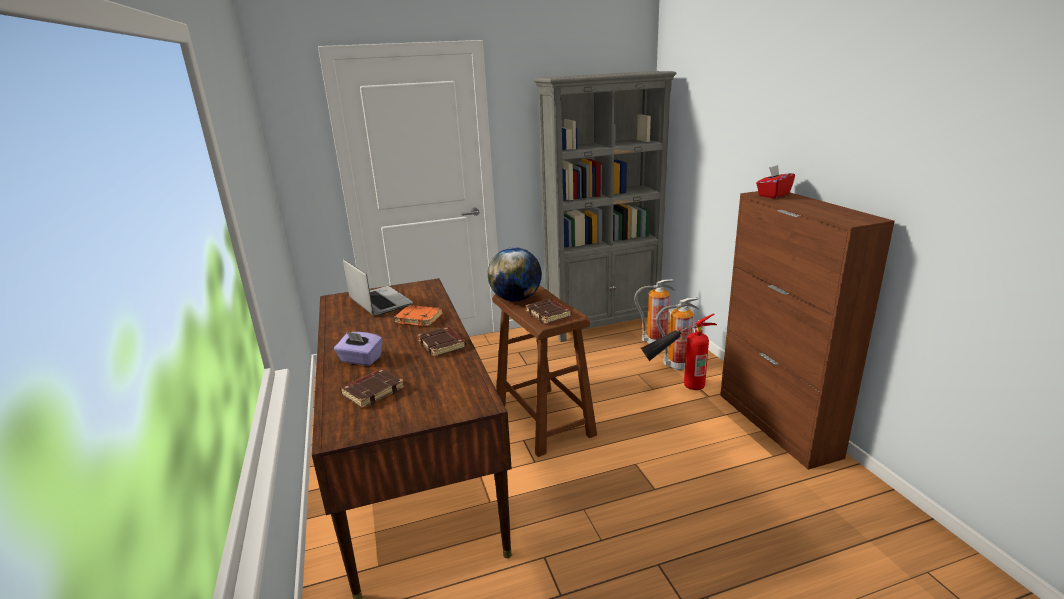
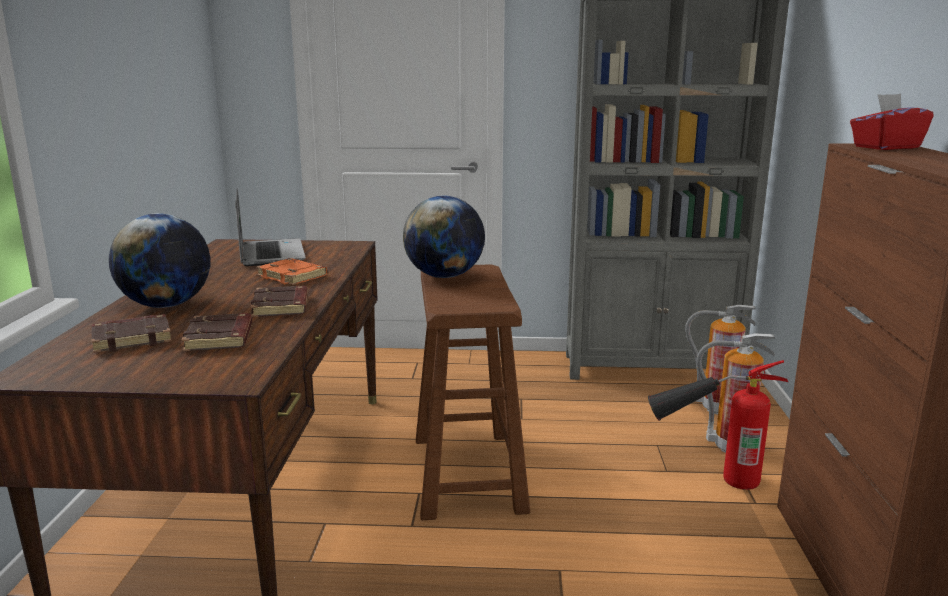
camera: 20 degrees right, 5 degrees down
(360, 360) = (166, 305): purple tissue box -> globe
(549, 314) = (467, 299): brown book -> brown book (220, 338)

